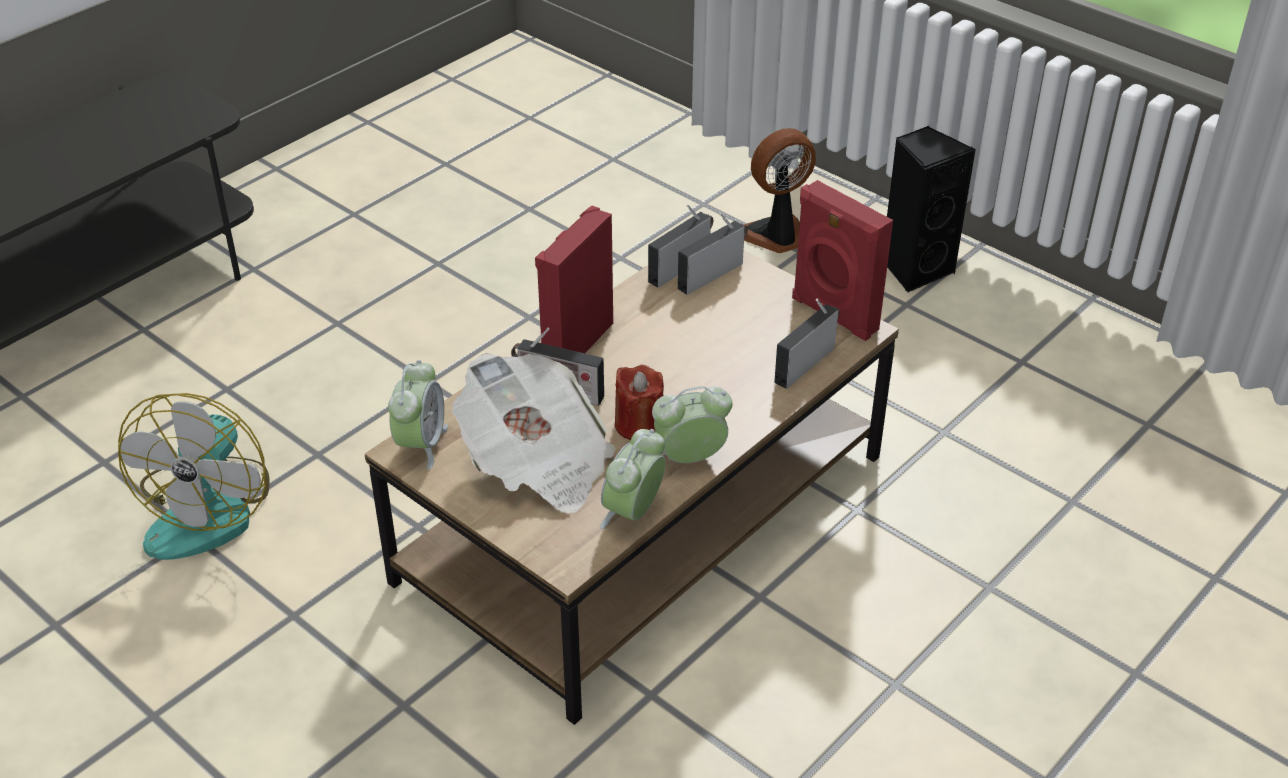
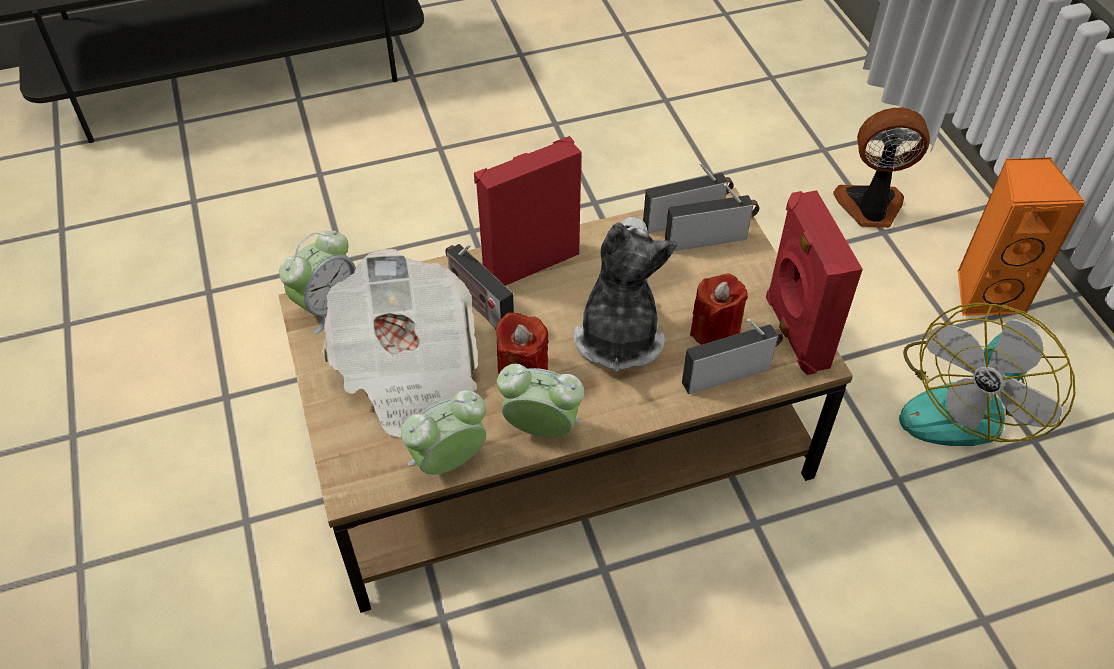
camera: 30 degrees right, 10 degrees up
(210, 509) = (235, 275): fan -> fan (965, 403)
(696, 370) = (618, 336): none -> plush toy
(771, 337) = (715, 331): none -> red candle
(914, 269) = (986, 293): black speaker -> orange speaker

